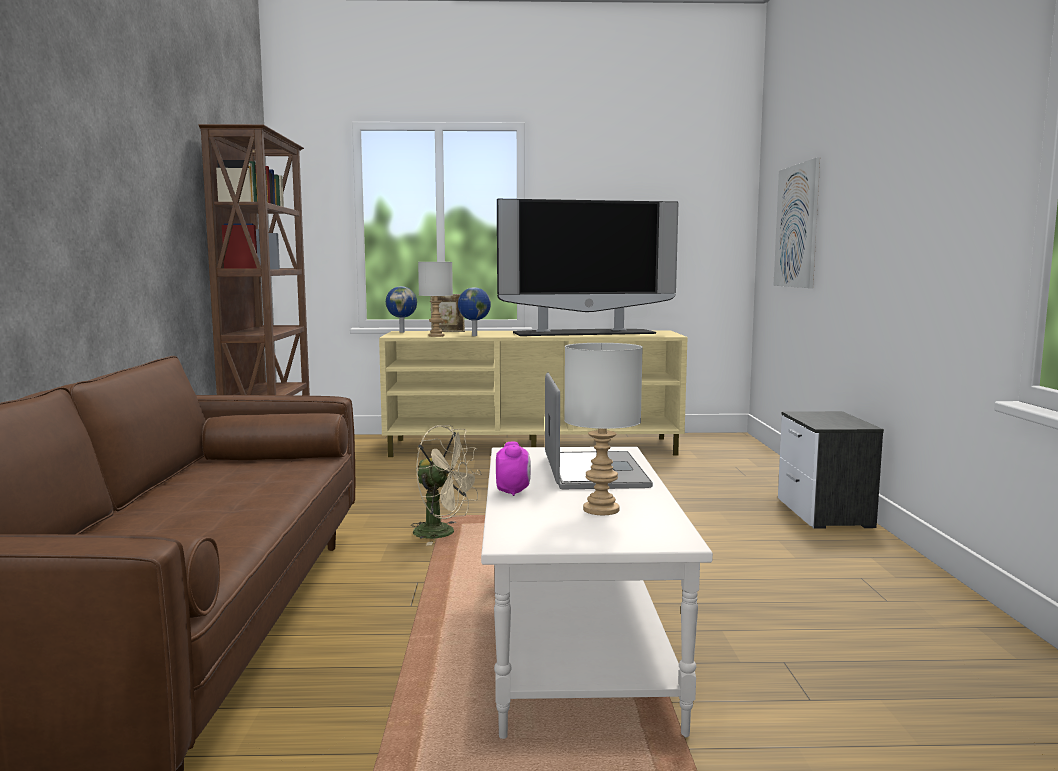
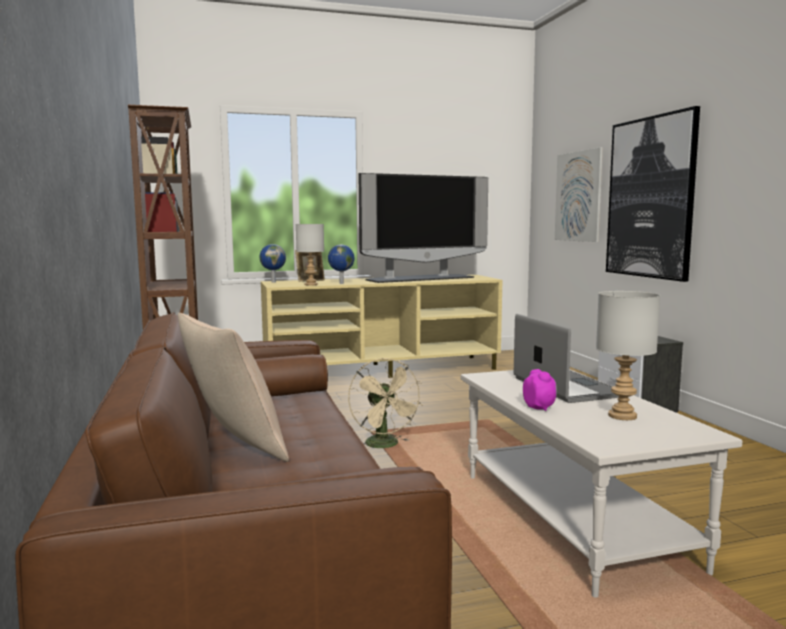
camera: 15 degrees left, 0 degrees up
(154, 507) = (234, 447): none -> beige pillow
(443, 533) = (386, 445): beige fan -> beige fan turned 60 degrees clockwise
(861, 225) = (650, 197): none -> picture

